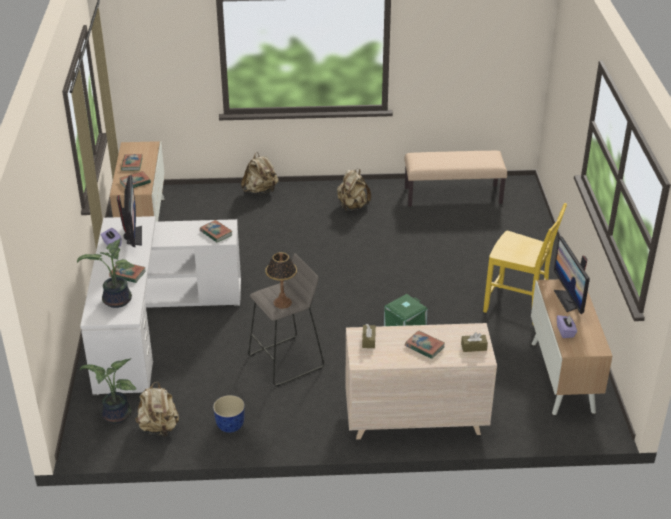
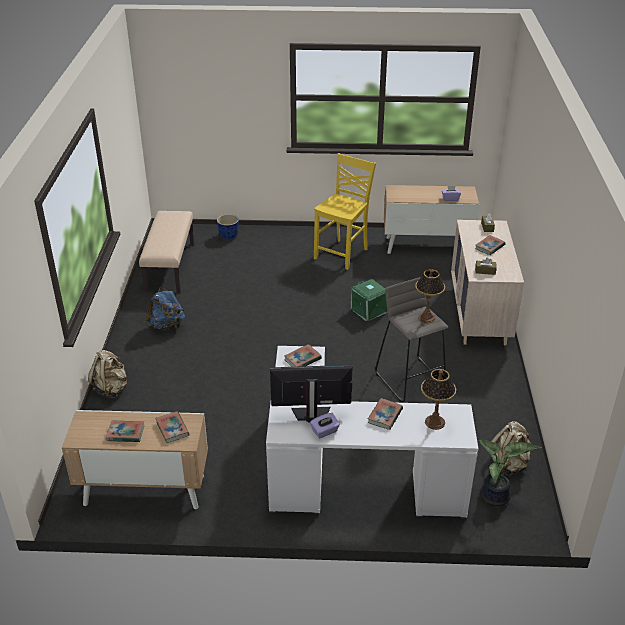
camera: 85 degrees left, 0 degrees up
(116, 301) = (434, 422): potted plant -> table lamp
(229, 426) = (500, 416): planter -> planter (228, 236)
(352, 206) = (167, 326): beige backpack -> blue backpack
(569, 300) = (412, 193): monitor -> none

